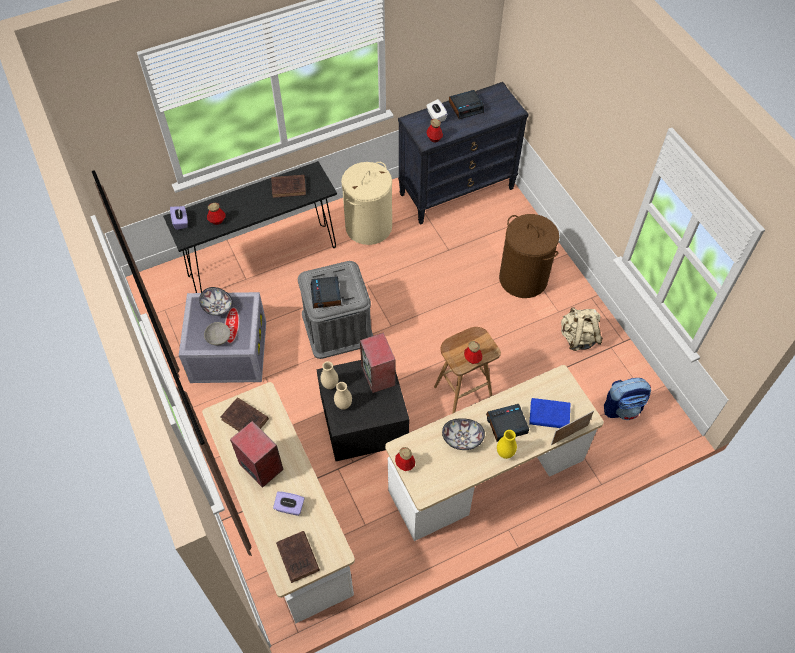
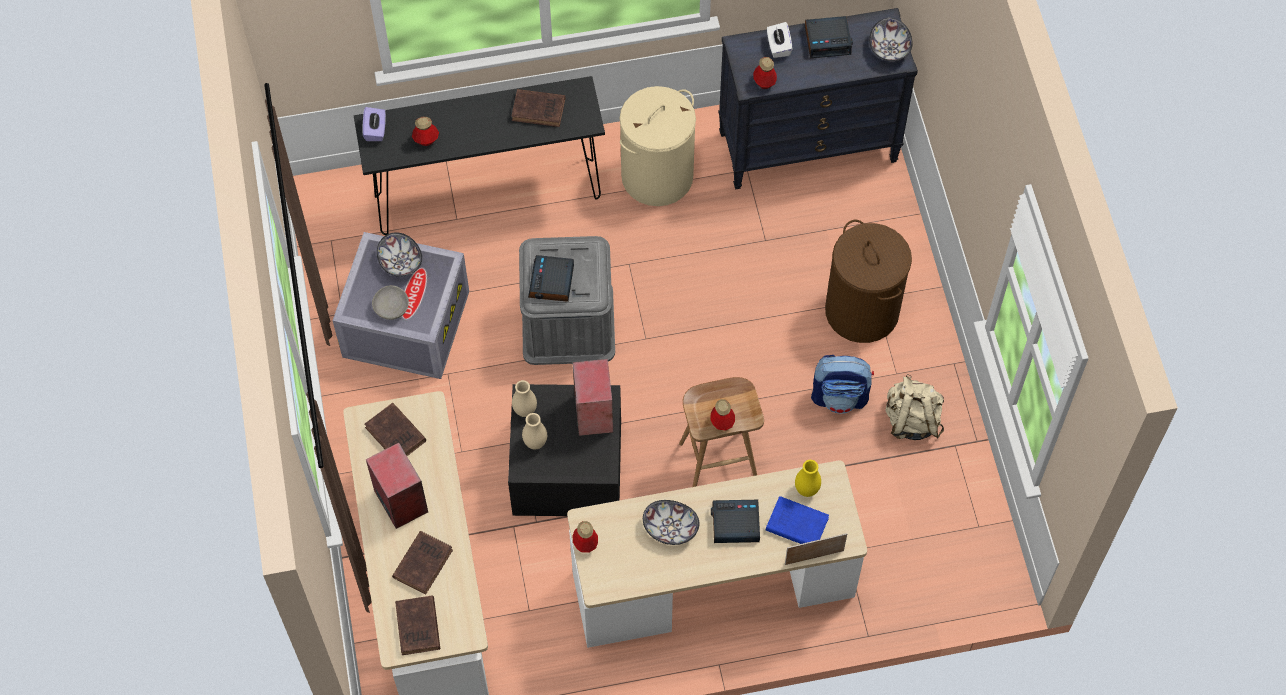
camera: 15 degrees right, 5 degrees up
(289, 507) = (424, 562): purple tissue box -> brown book
(505, 453) = (720, 561): yellow vase -> yellow vase (806, 490)
(506, 104) = (890, 49): none -> bowl
(622, 408) = (938, 538): backpack -> backpack (840, 397)

